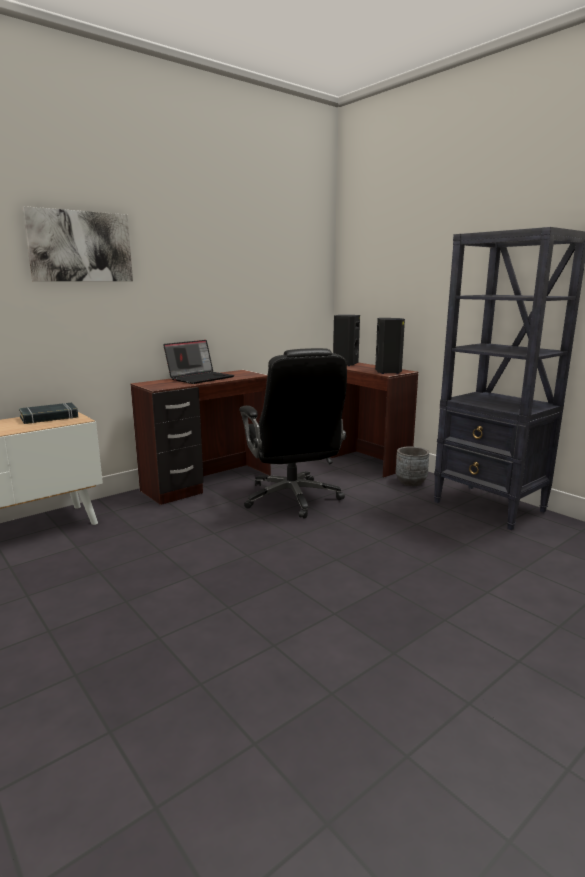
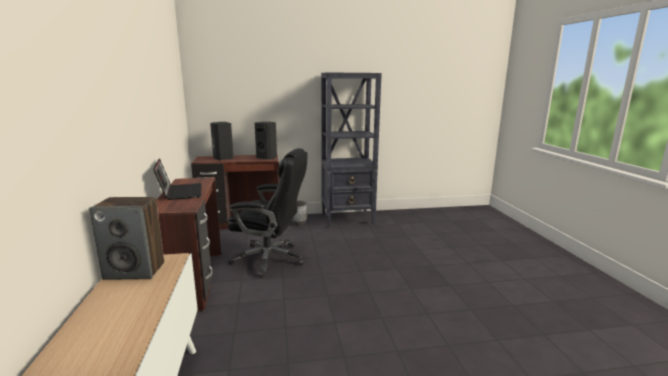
camera: 60 degrees left, 0 degrees up
(49, 417) = (135, 271): black book -> speaker
(80, 246) = (99, 79): picture -> none

